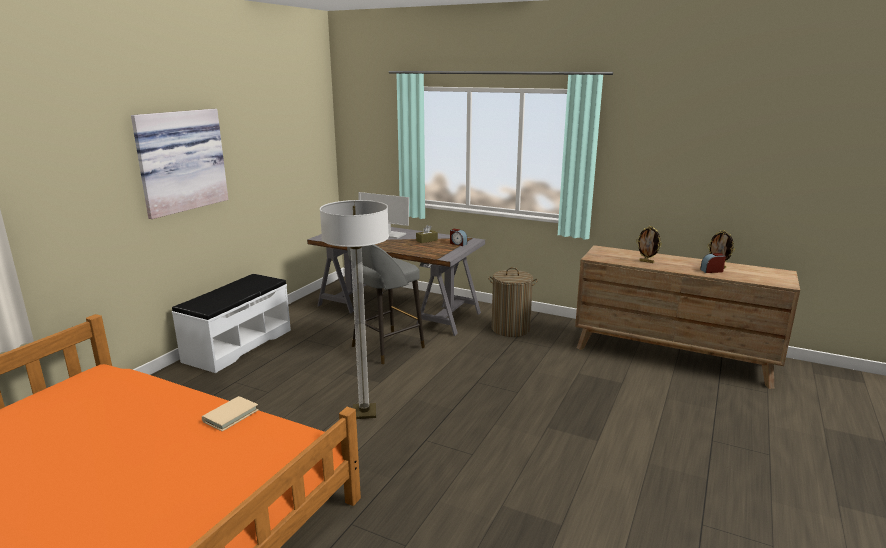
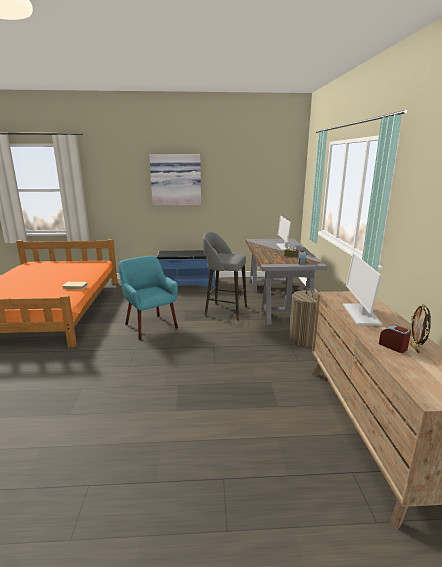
camera: 60 degrees right, 0 degrees up
(238, 345) = (187, 282): white bench -> blue bench
(364, 412) = (150, 326): floor lamp -> turquoise armchair
(646, 262) = (360, 314): picture frame -> monitor

